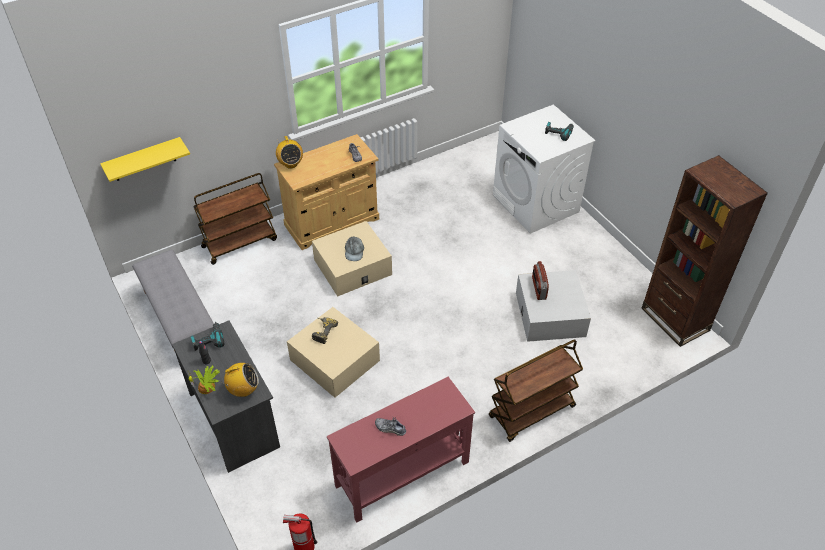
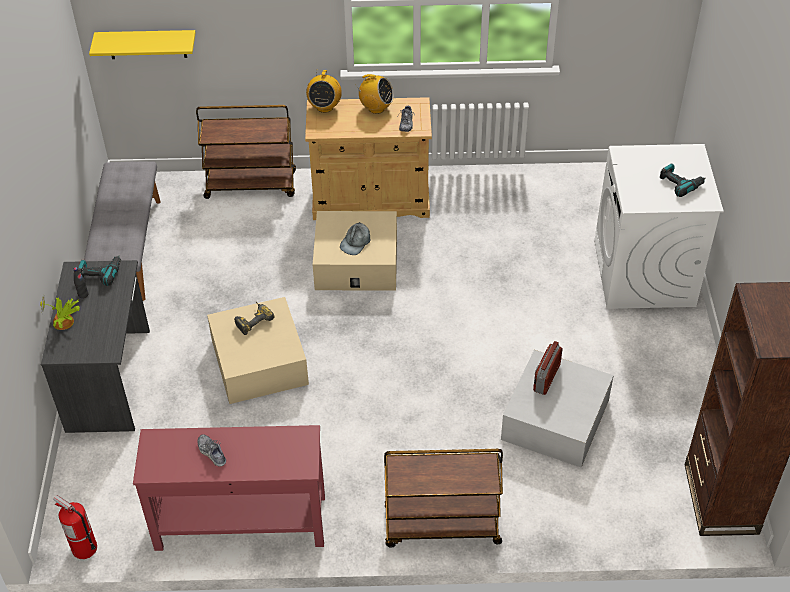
camera: 30 degrees right, 0 degrees up
(243, 390) = (96, 342): radio -> radio (376, 108)

